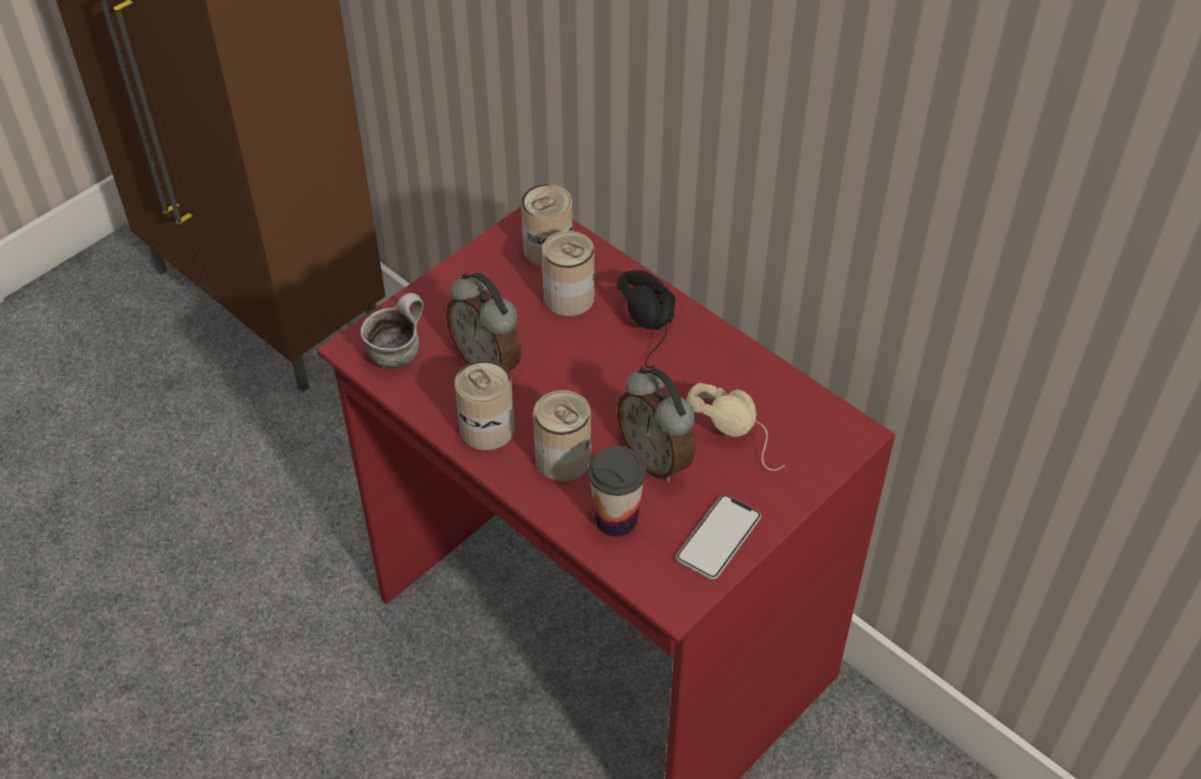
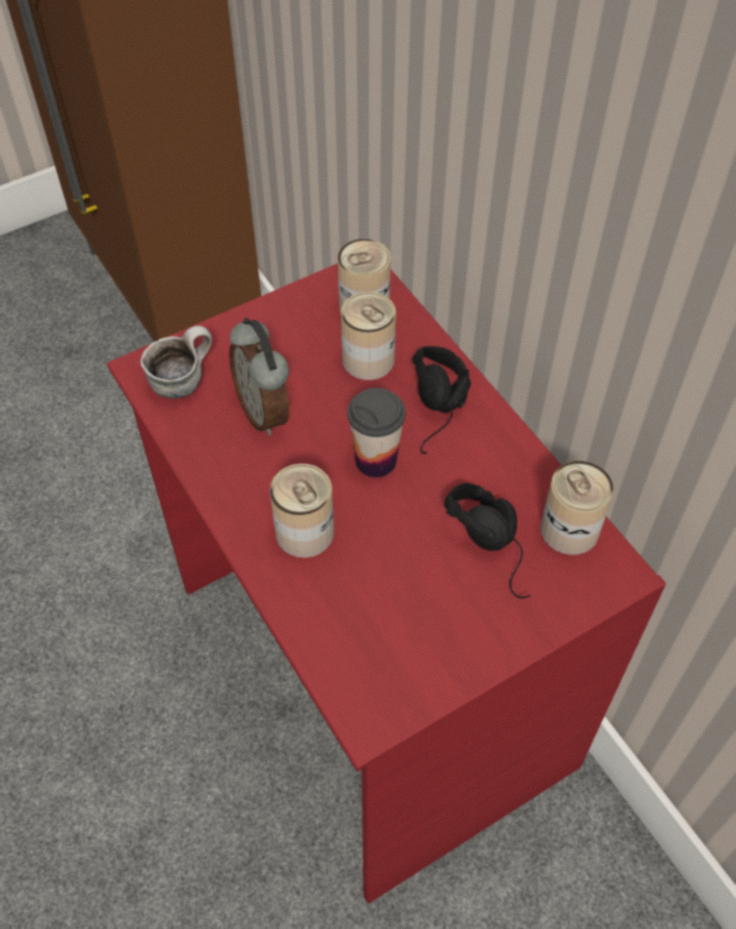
camera: 15 degrees right, 5 degrees up
(487, 428) = (240, 481): can -> can (569, 529)
(616, 519) = (336, 612): cup -> cup (375, 460)
(656, 458) = (400, 553): alarm clock -> none
(718, 538) = (437, 660): phone -> none
(741, 433) = (498, 545): beige headphones -> black headphones

